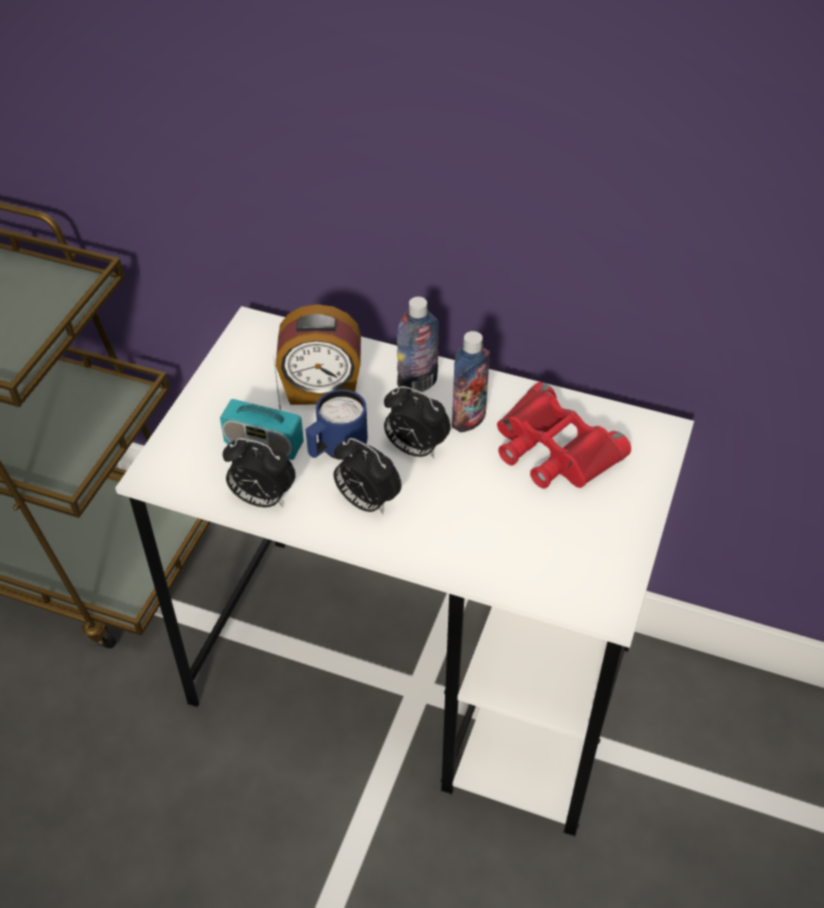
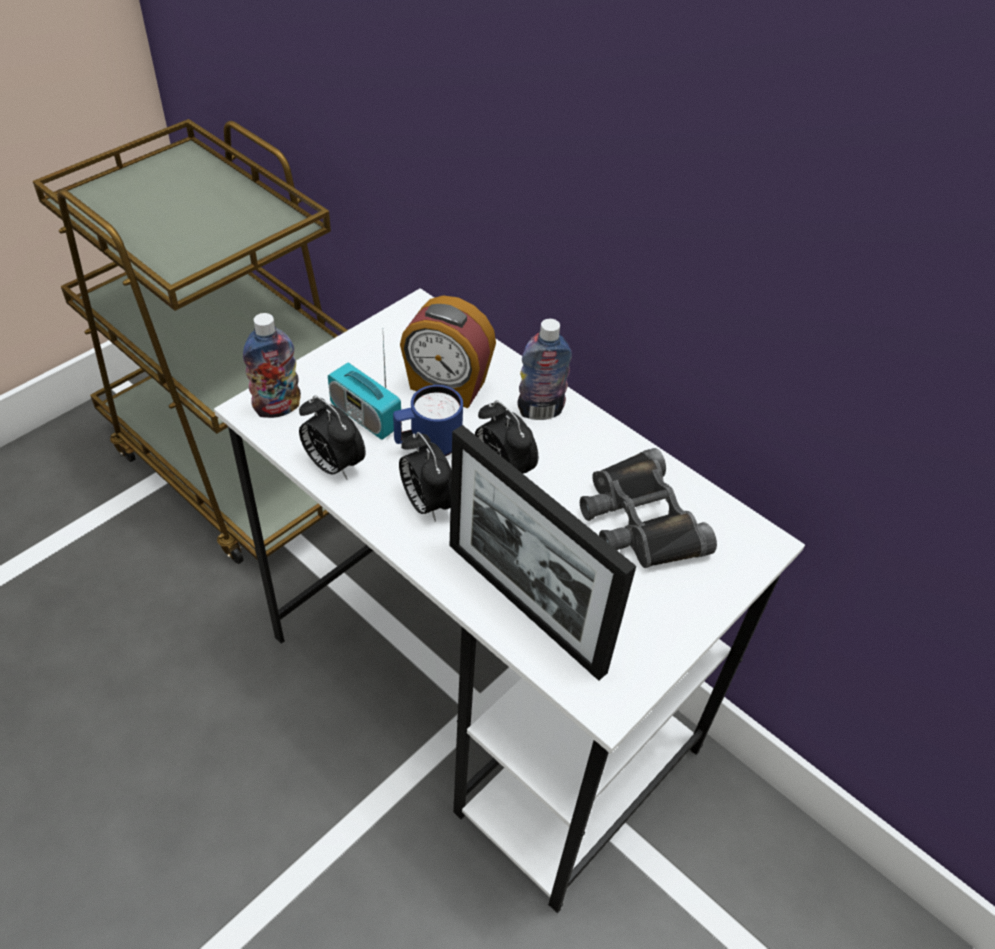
camera: 20 degrees right, 0 degrees up
(468, 419) = (571, 461): bottle -> bottle (277, 407)
(500, 557) = (524, 606): none -> picture frame
(553, 450) = (638, 520): red binoculars -> black binoculars

